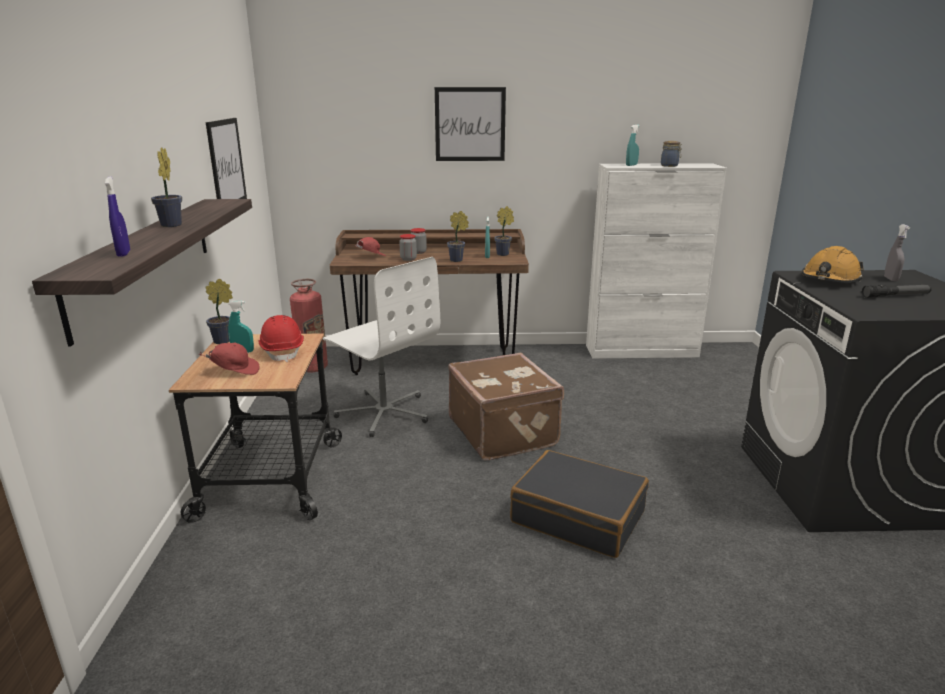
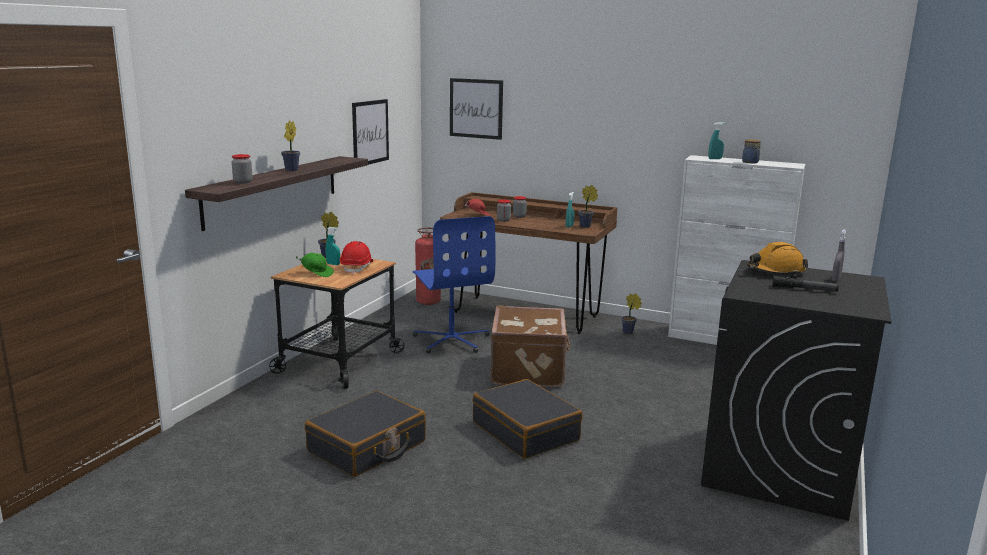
camera: 25 degrees right, 5 degrees down
(123, 253) = (243, 182): blue spray bottle -> jar
(235, 371) = (317, 273): red cap -> green cap
(384, 412) = (452, 340): white office chair -> blue office chair
(418, 607) = (367, 447): none -> black suitcase
(458, 260) = (541, 226): potted plant -> potted plant (629, 332)
(470, 124) = (579, 113): picture -> picture (476, 108)

